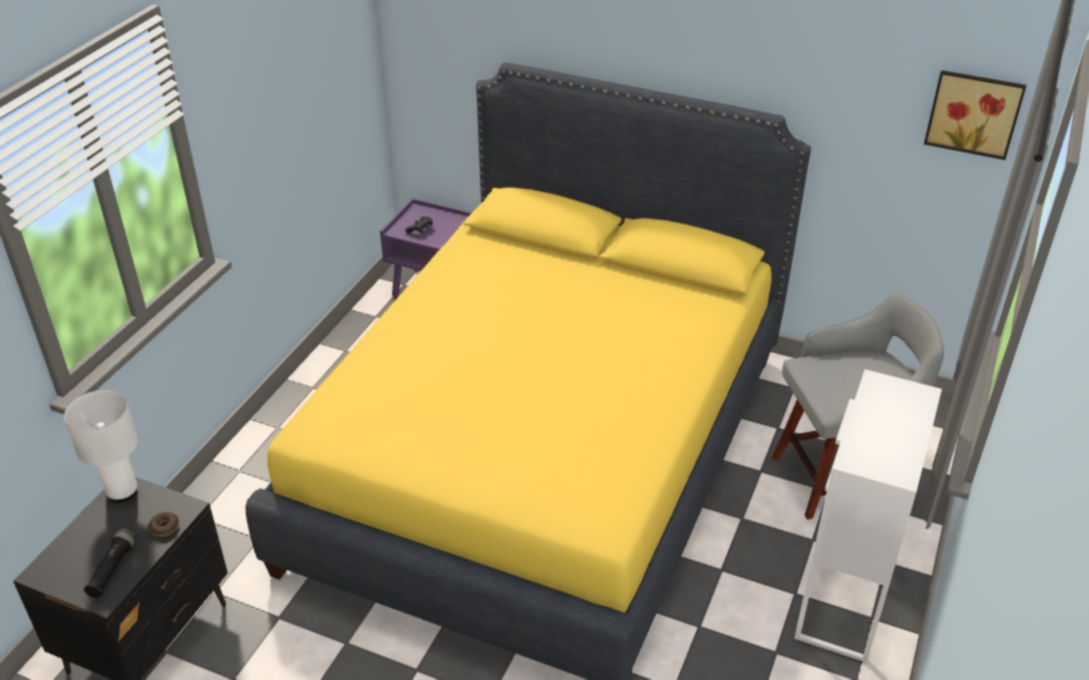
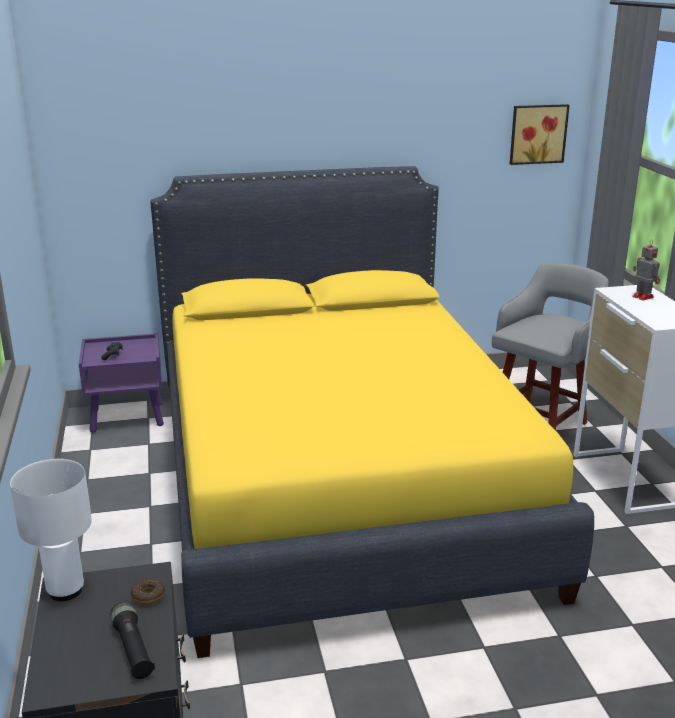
camera: 35 degrees left, 15 degrees down
(900, 407) = (642, 296): none -> toy robot

